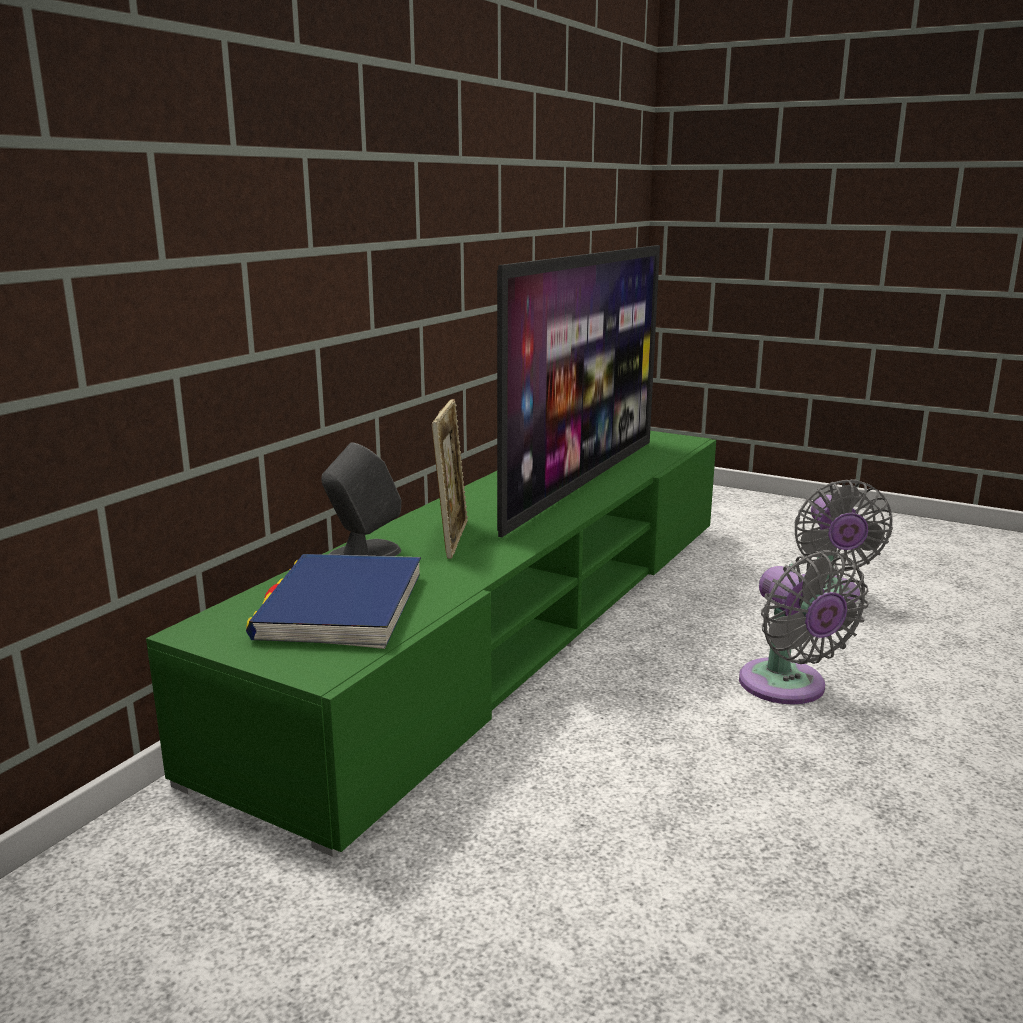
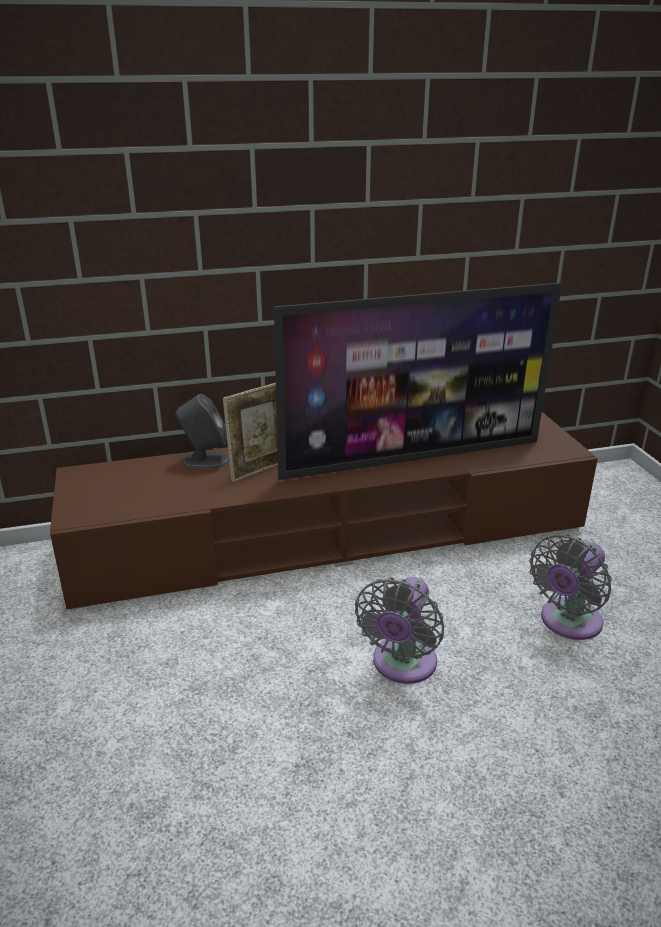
camera: 45 degrees right, 10 degrees up
(341, 607) = (138, 488): blue book -> none
(512, 624) = (331, 536): green tv stand -> brown tv stand

